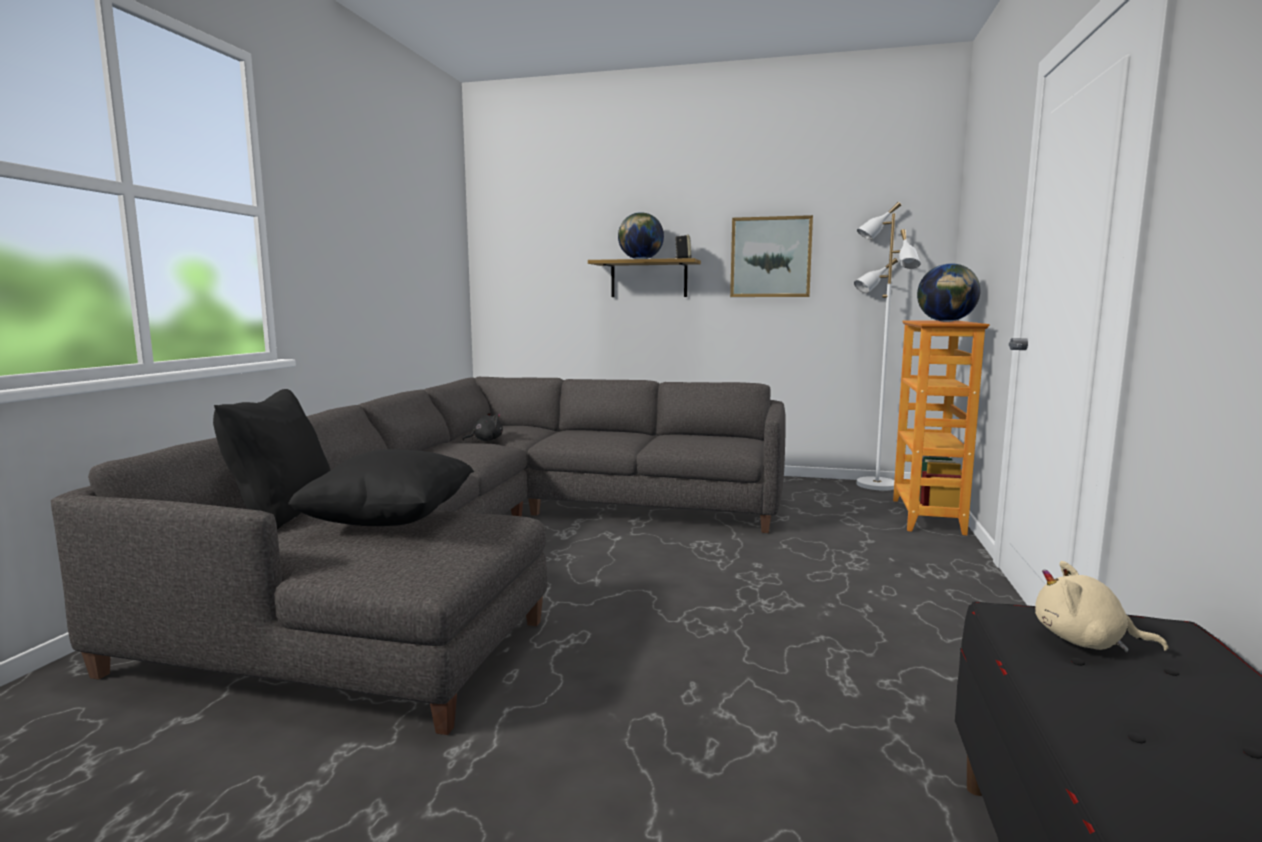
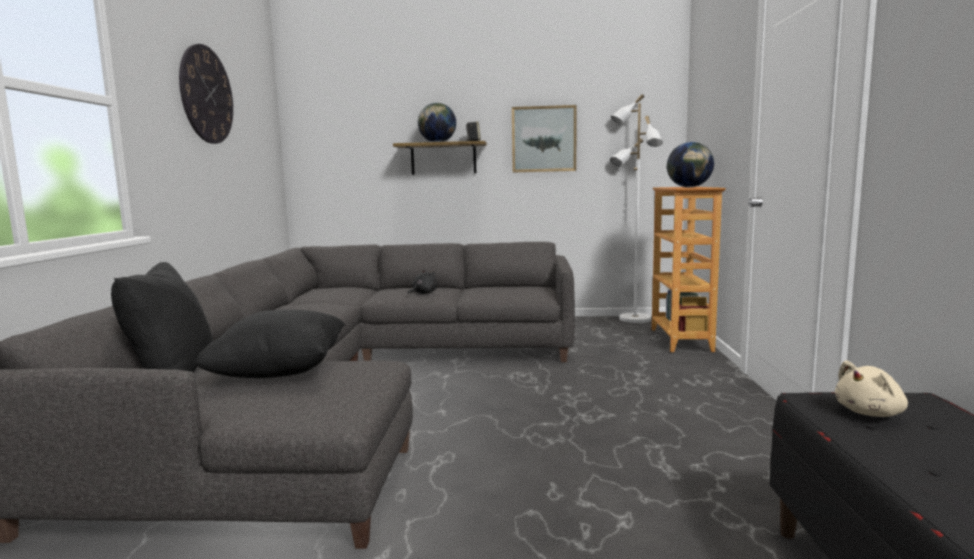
camera: 10 degrees left, 0 degrees up
(375, 203) = (206, 95): none -> wall clock
(485, 440) = (321, 301): black plush toy -> black plush toy (423, 293)
(1085, 642) = (871, 413): beige plush toy -> beige plush toy turned 45 degrees counterclockwise

